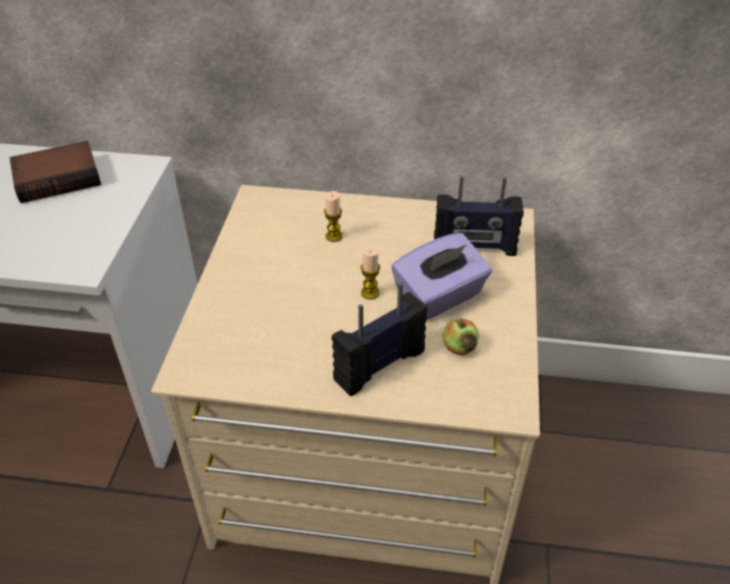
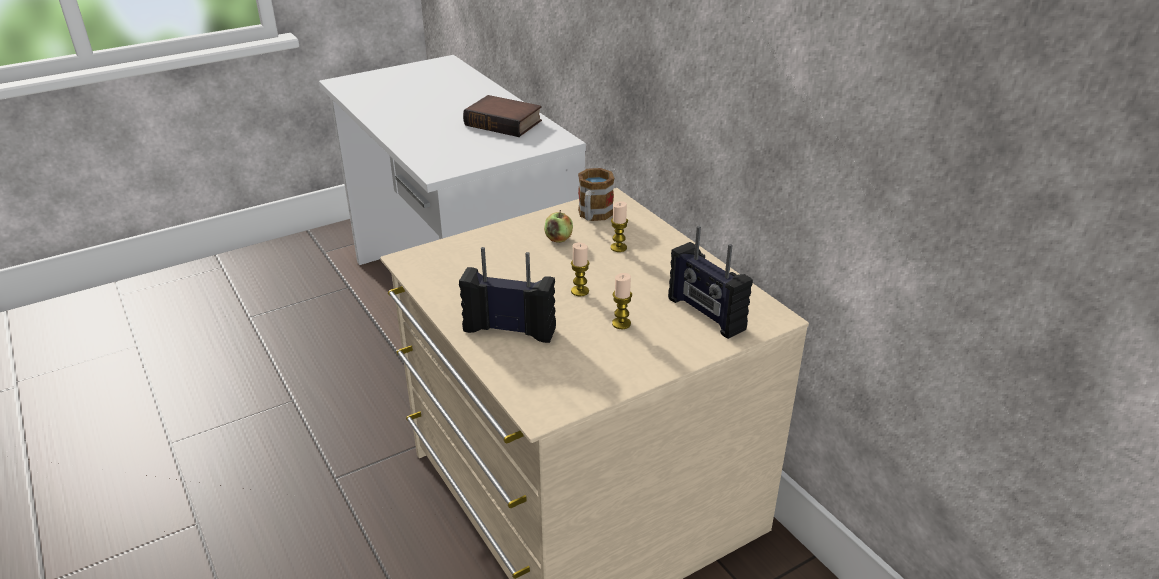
camera: 50 degrees right, 10 degrees down
(269, 221) = (593, 216): none -> mug
(440, 296) = (621, 323): purple tissue box -> candle
(459, 347) = (576, 357): apple -> apple (558, 239)

